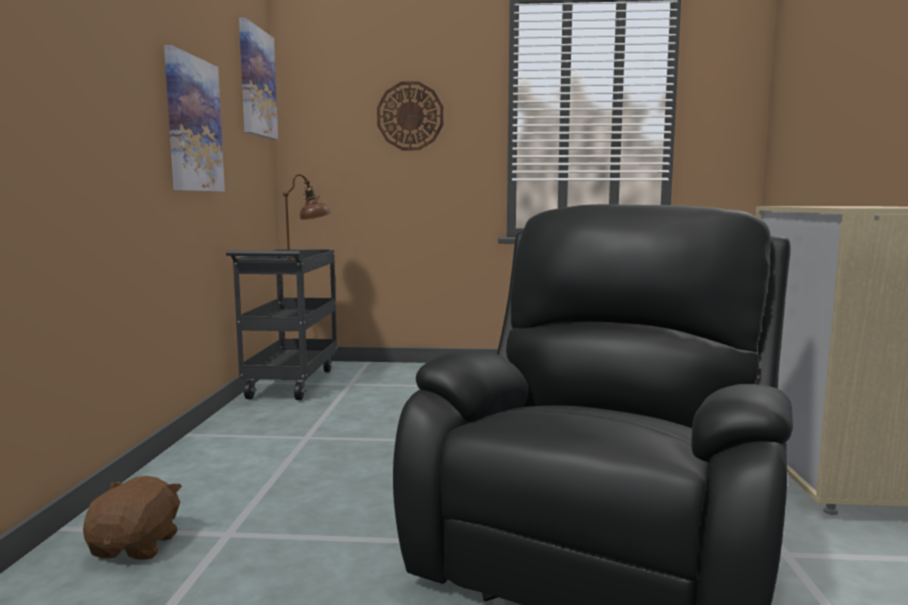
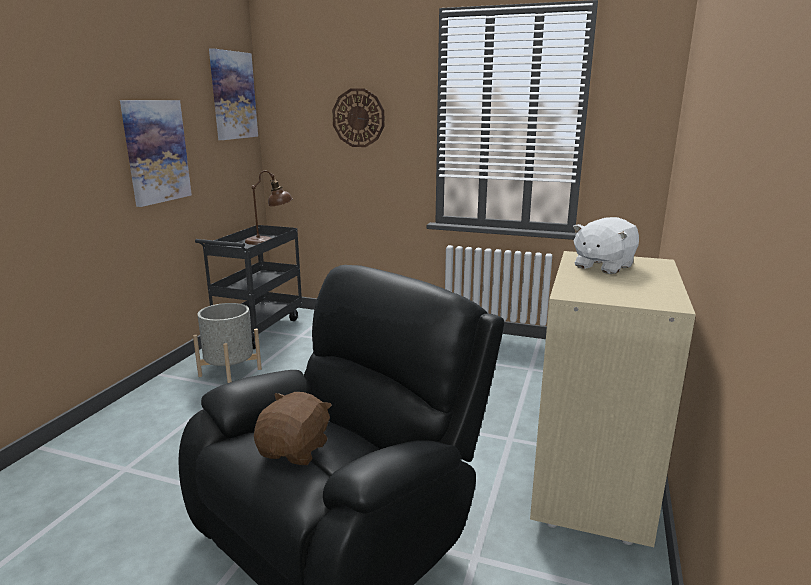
camera: 15 degrees right, 10 degrees up
(137, 546) = (70, 470): brown plush toy -> brown plush toy (295, 450)
(289, 424) = (230, 372): none -> grey planter
(827, 206) = (602, 266): none -> white plush toy

